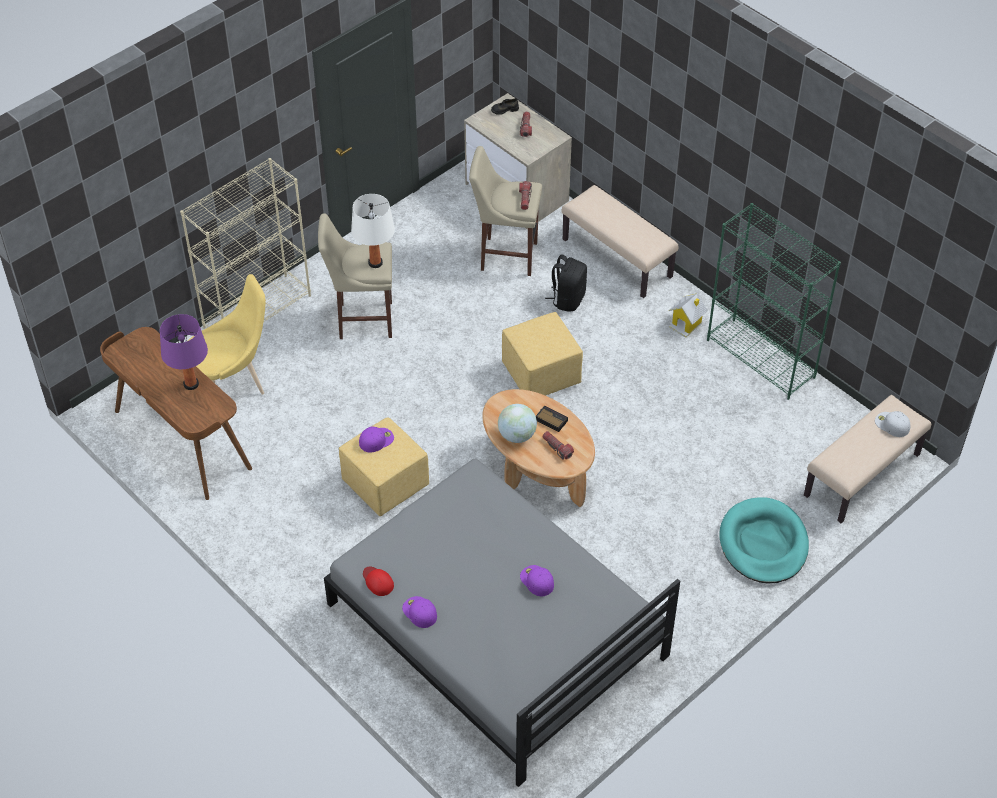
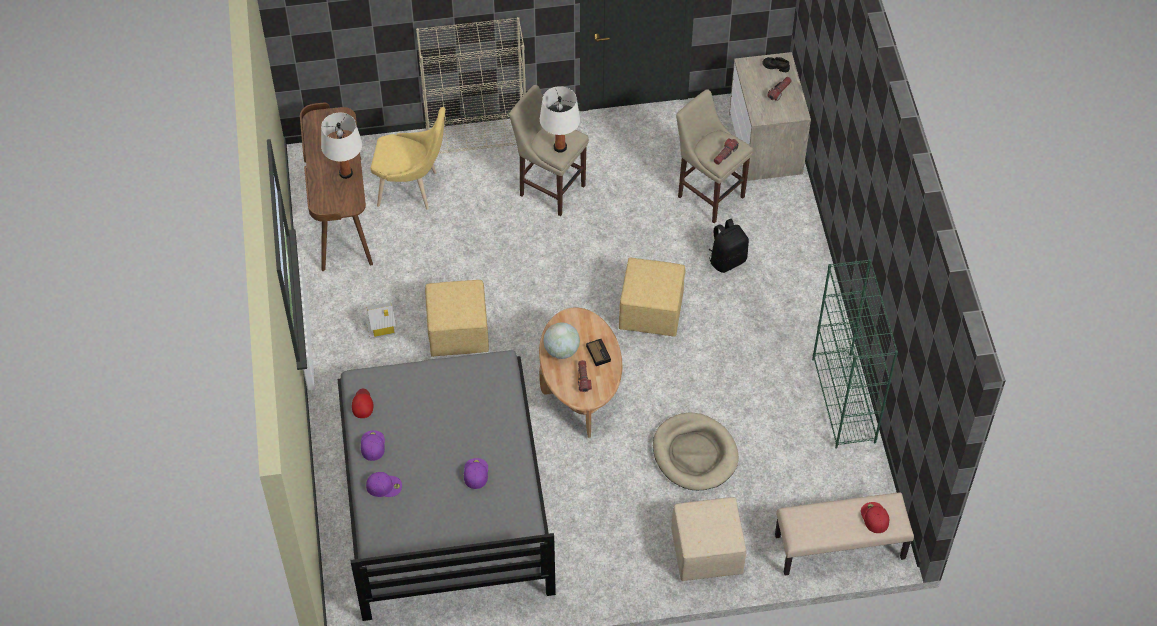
camera: 35 degrees right, 5 degrees up
(191, 384) = (346, 173): purple table lamp -> white table lamp
(376, 440) = (457, 293): purple cap -> purple cap (384, 486)
(618, 258) = (800, 246): beige bench -> none
(681, 469) = (695, 454): none -> beige dog bed
(686, 324) = (807, 336): toy house -> toy house (382, 328)
(763, 544) = (706, 553): turquoise dog bed -> beige ottoman
(891, 424) = (874, 517): white cap -> red cap

